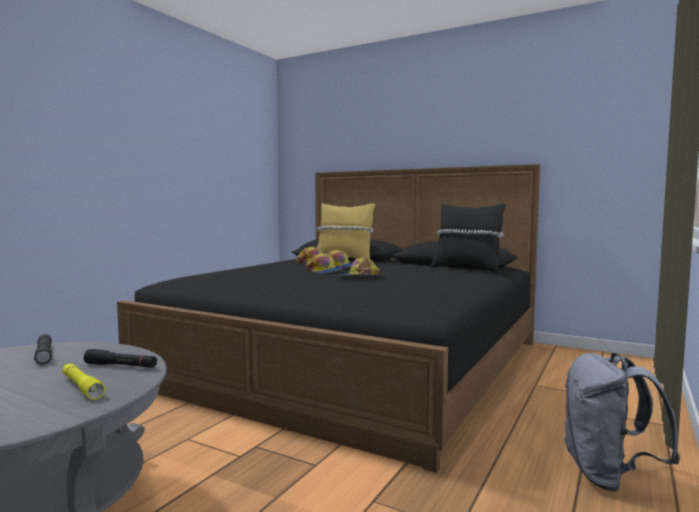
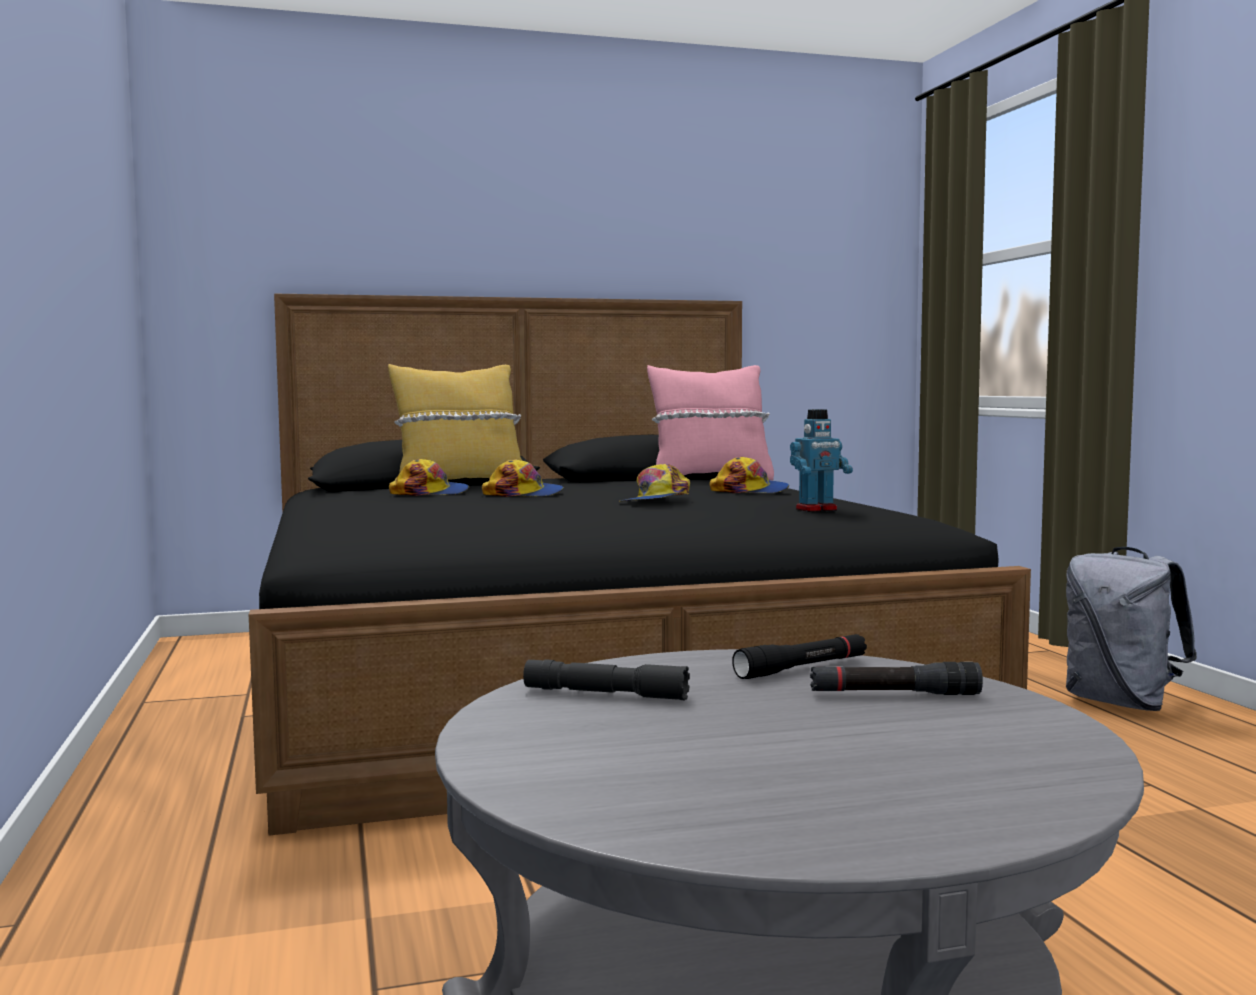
camera: 45 degrees left, 0 degrees up
(81, 387) = (894, 694): yellow flashlight -> black flashlight
(323, 271) = (551, 501): cap -> cap (750, 491)
(395, 292) = (817, 510): none -> toy robot
(467, 268) = (709, 479): black pillow -> pink pillow

